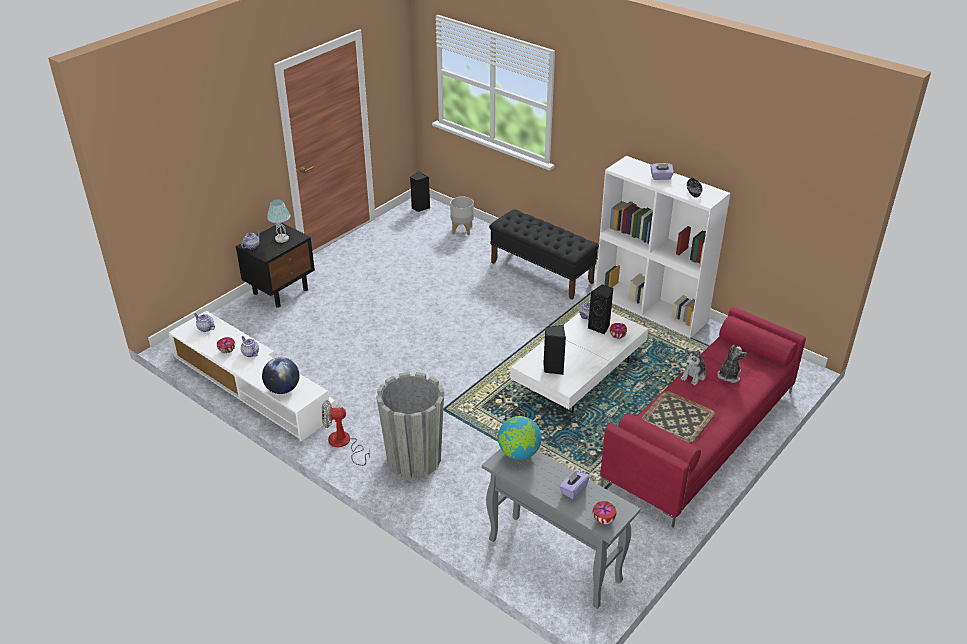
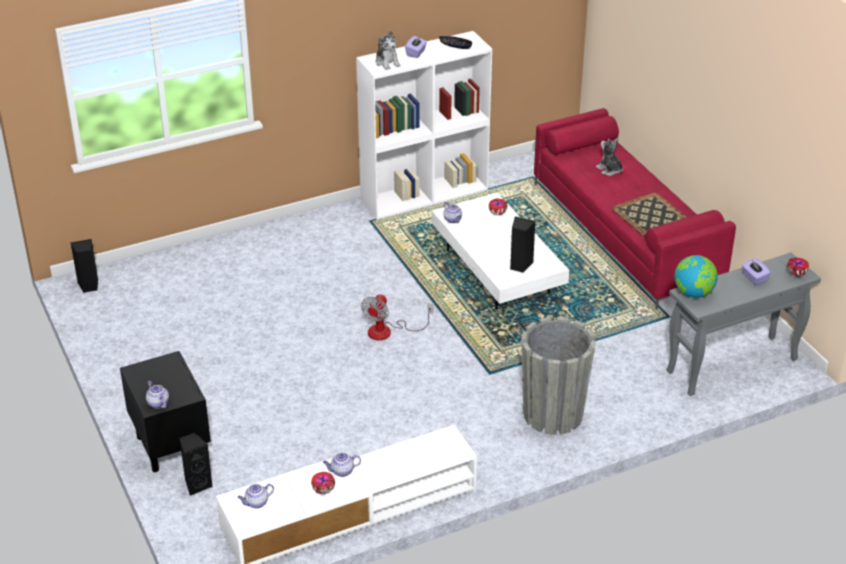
camera: 65 degrees left, 0 degrees up
(282, 239) = (163, 374): table lamp -> none
(283, 389) = (429, 458): globe -> none
(344, 444) = (500, 458): fan -> fan (388, 331)
(462, 229) = (170, 268): grey planter -> none
(542, 272) = (307, 239): black bench -> none
(600, 327) = (476, 218): black speaker -> black speaker (197, 484)
(693, 376) = (598, 187): plush toy -> plush toy (387, 62)

